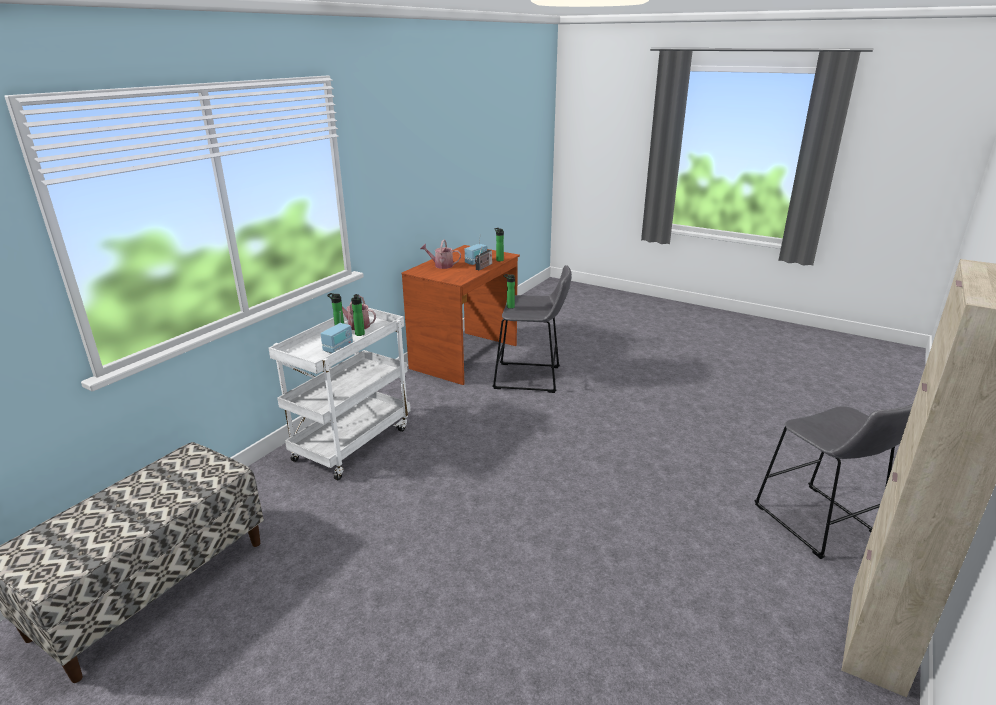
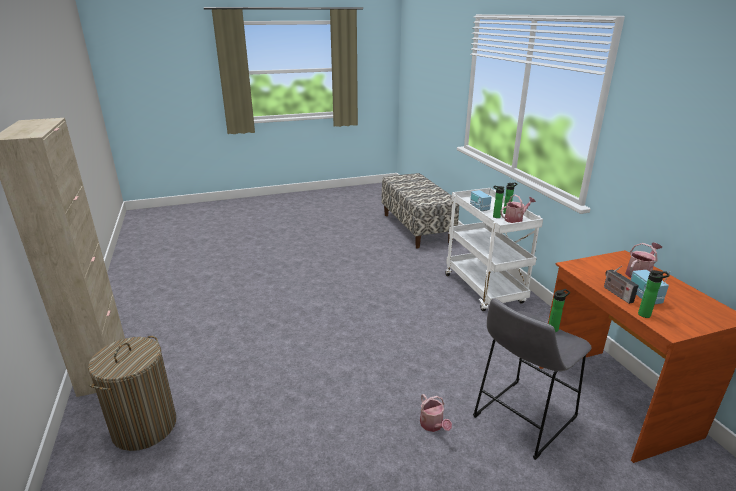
camera: 130 degrees right, 0 degrees up
(586, 403) = (433, 425): none -> watering can
(819, 524) = (144, 426): grey stool -> laundry basket

